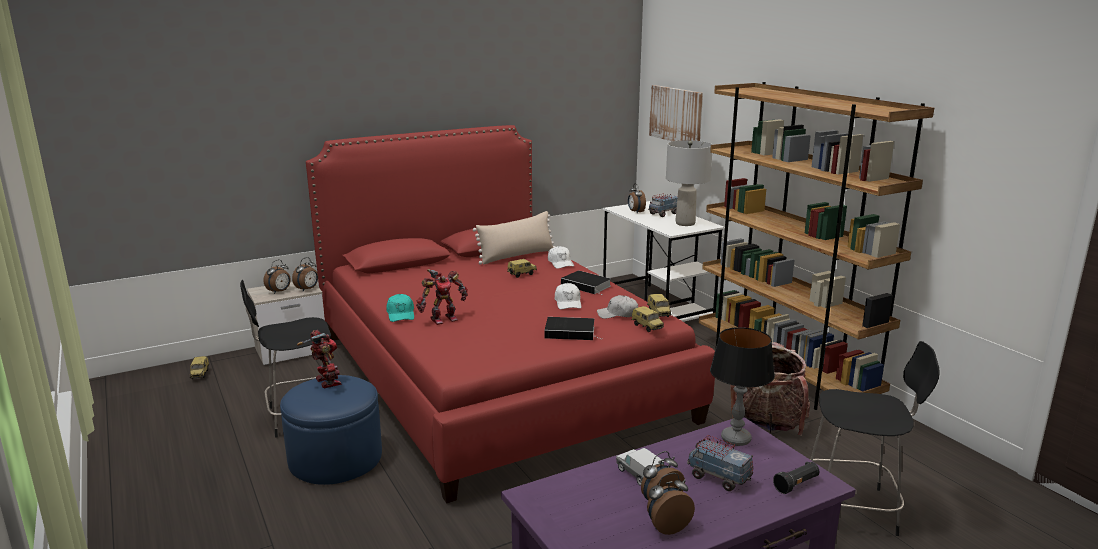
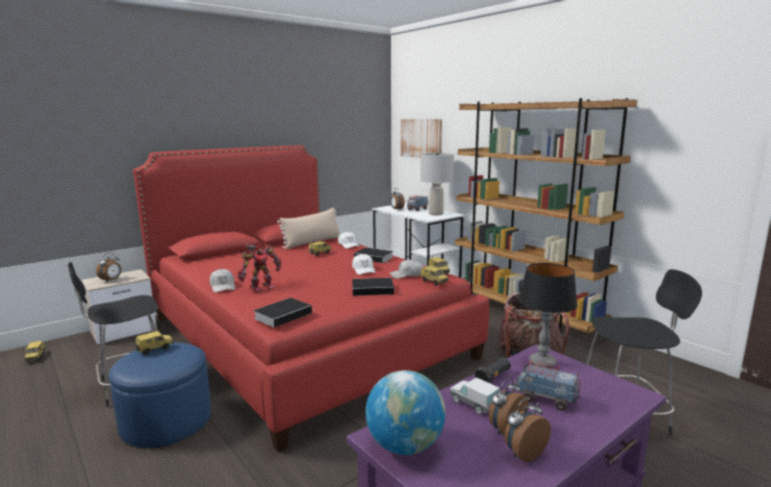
camera: 10 degrees left, 5 degrees down
(307, 289) = (137, 277): alarm clock -> none
(326, 382) = (155, 349): toy robot -> toy car
(401, 314) = (223, 286): turquoise cap -> white cap
(461, 357) = (284, 315): none -> book
(554, 507) = (405, 446): none -> globe
(796, 485) = (615, 398): black flashlight -> black flashlight (493, 378)

